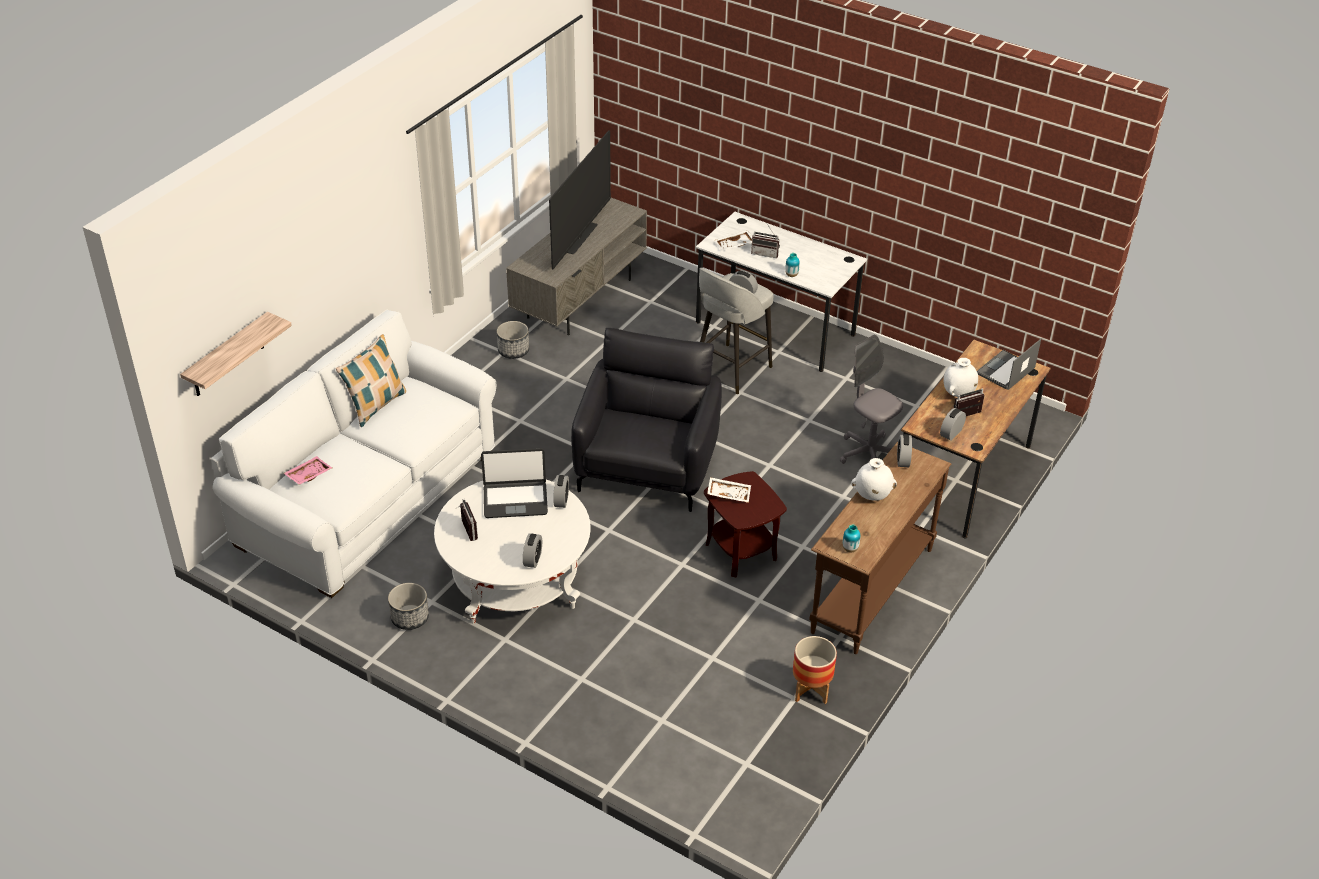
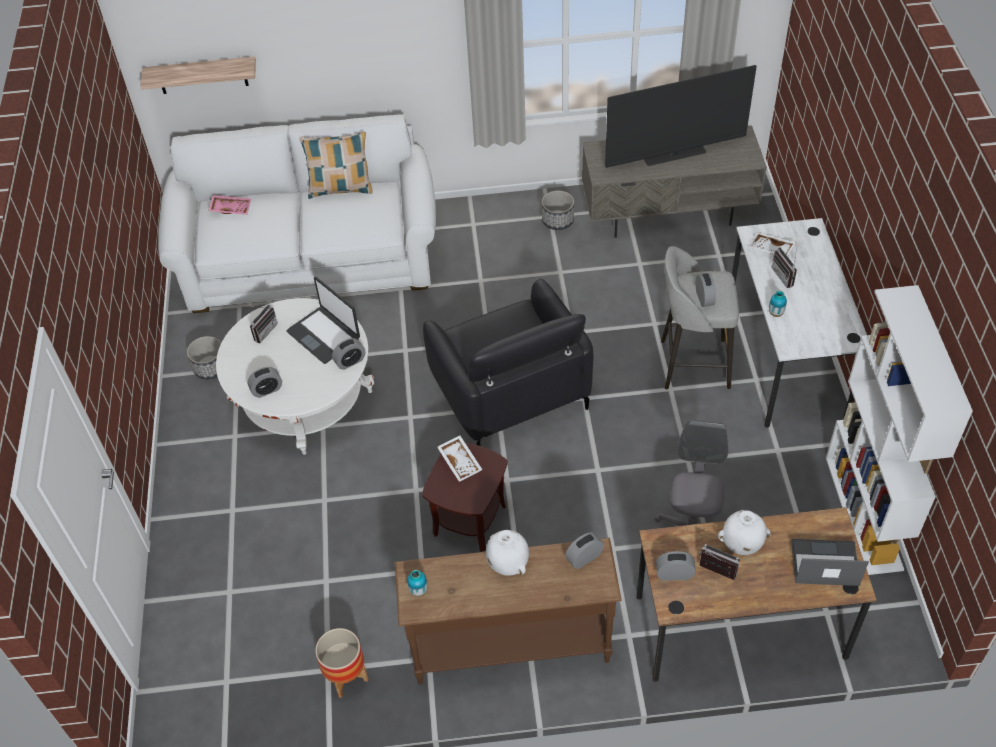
camera: 55 degrees right, 10 degrees up
(647, 466) = (509, 391): black armchair -> black armchair turned 90 degrees clockwise
(933, 374) = (864, 513): none -> white bookcase

